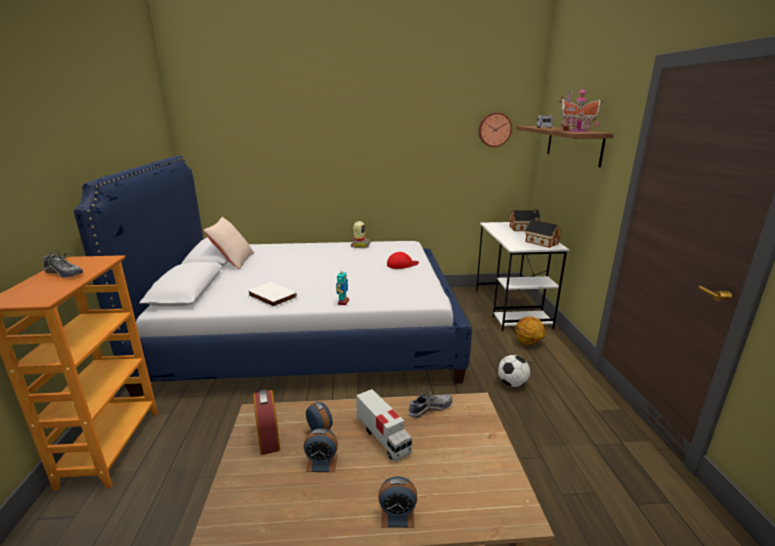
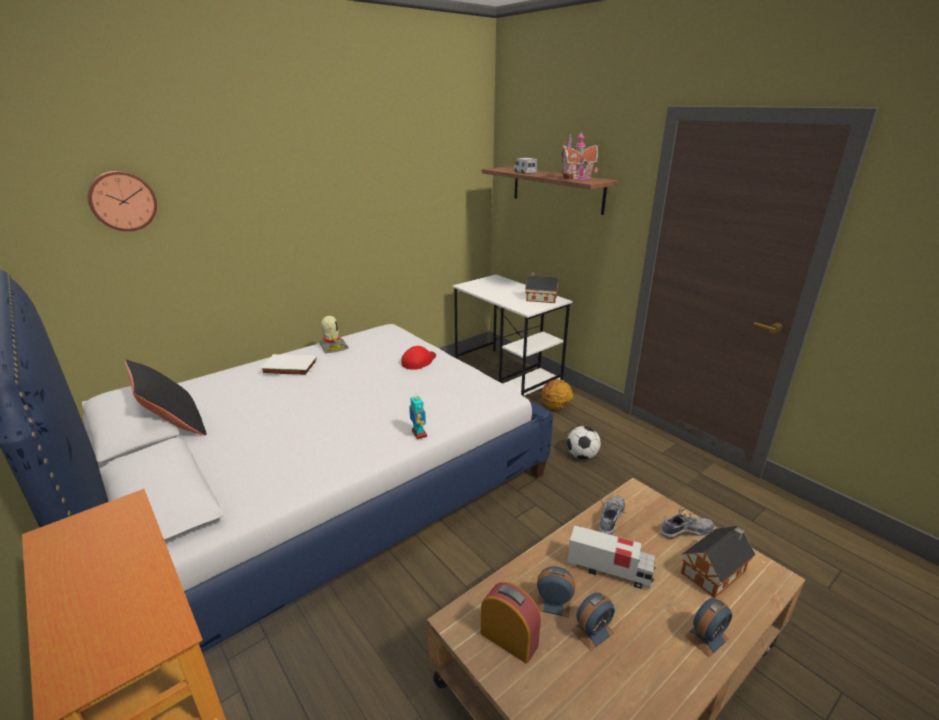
camera: 35 degrees left, 5 degrees up
(64, 274) = (95, 569): shoe -> shoe (685, 531)
(233, 261) = (173, 424): beige pillow -> black pillow
(271, 297) = (318, 461): white book -> white book (289, 368)
(494, 129) = (452, 173): wall clock -> wall clock (122, 201)
(524, 229) = (505, 284): toy house -> toy house (715, 571)

